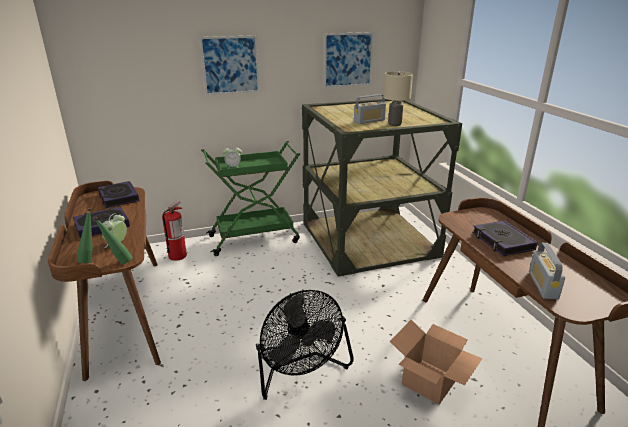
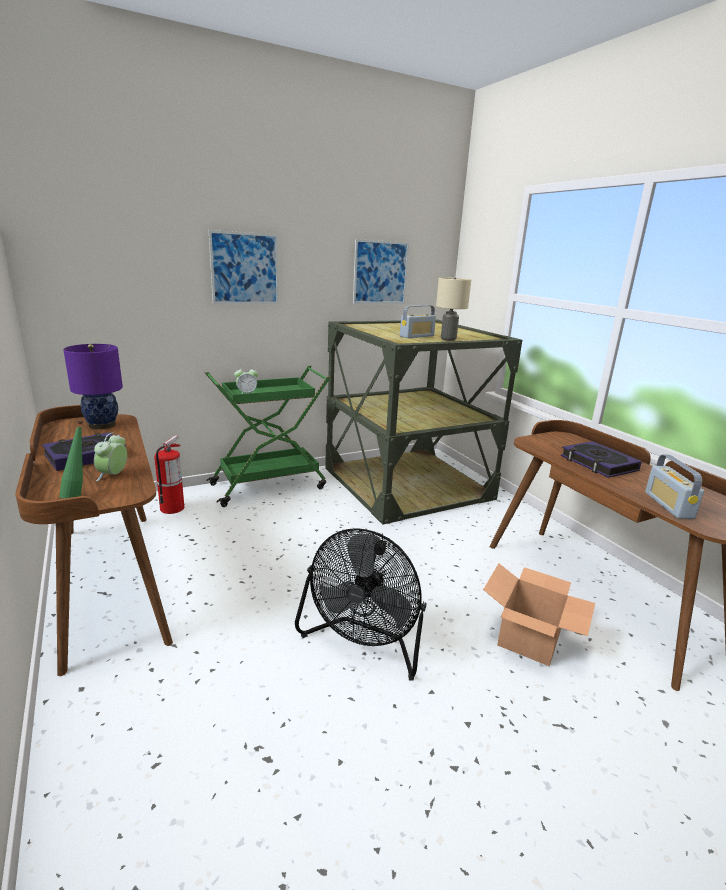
camera: 10 degrees left, 5 degrees down
(118, 197) = (102, 425): book -> purple table lamp
(118, 263) = (121, 498): green bottle -> none
(296, 371) = (361, 639): black fan -> black fan turned 60 degrees clockwise

